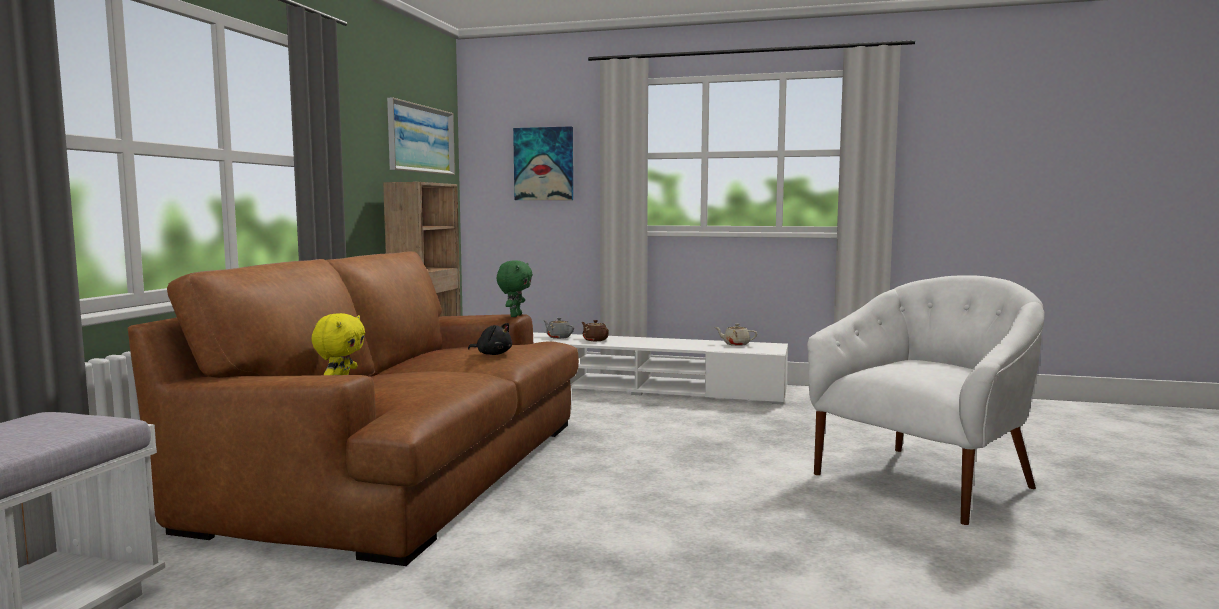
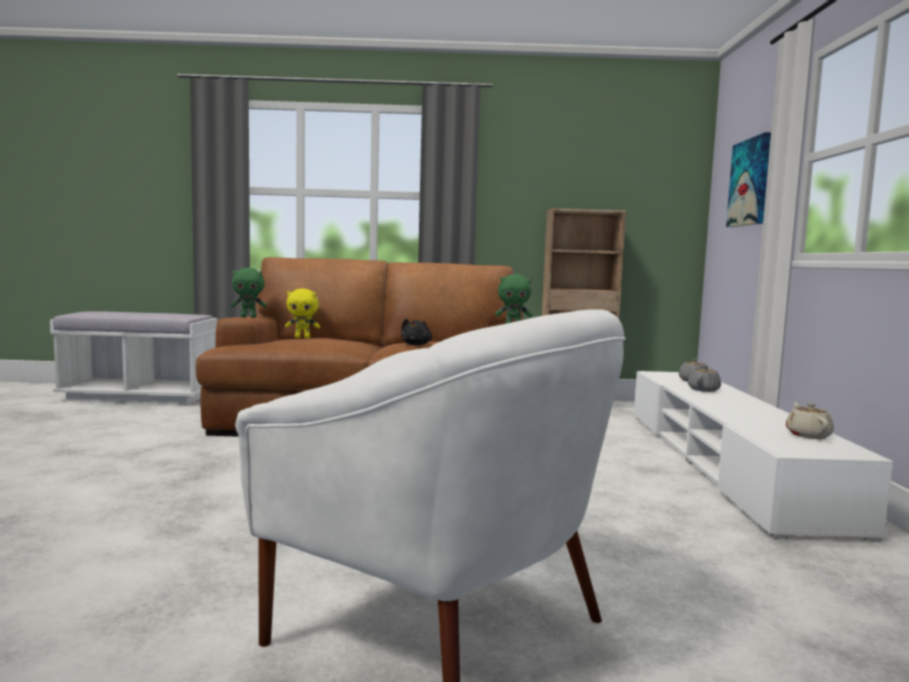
camera: 75 degrees right, 0 degrees up
(276, 378) = (248, 317): none -> green plush toy
(421, 139) = (628, 170): picture -> none
(595, 340) = (704, 390): brown teapot -> grey teapot

